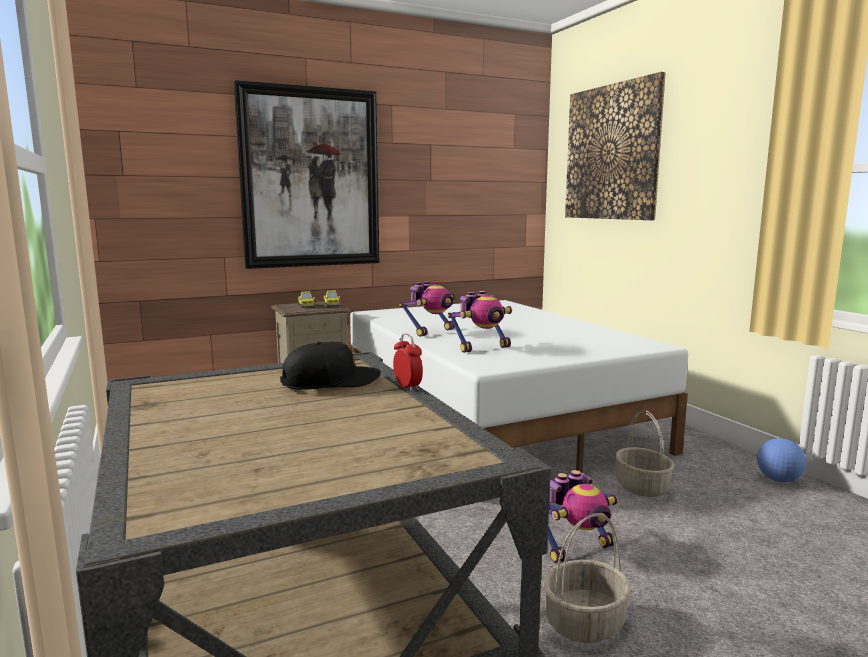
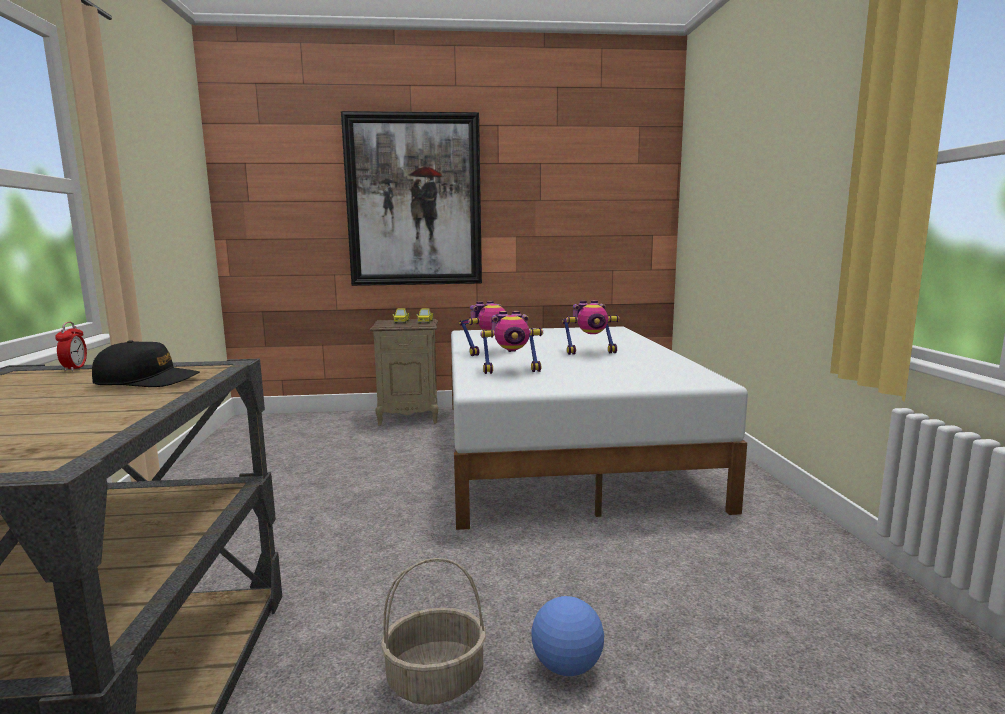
camera: 20 degrees right, 0 degrees up
(407, 387) = (190, 391): alarm clock -> alarm clock (75, 368)
(576, 548) = (510, 597): toy robot -> toy robot (590, 352)
(611, 153) = (727, 161): picture -> none
(642, 487) = (653, 544): basket -> none
(779, 480) = (842, 565): football -> football (567, 667)

